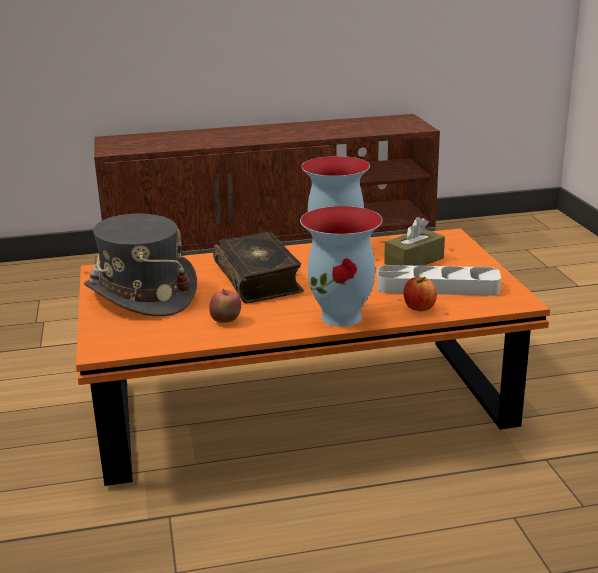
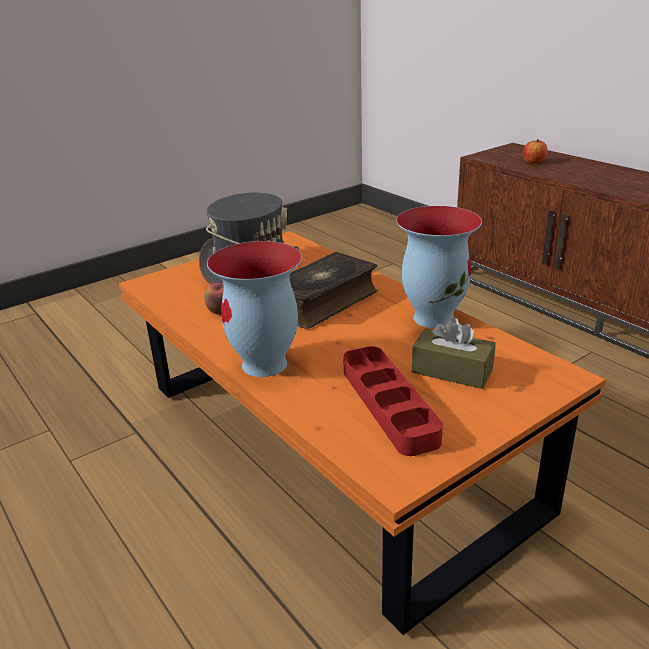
camera: 65 degrees right, 5 degrees up
(419, 307) = (320, 404): apple -> apple (533, 162)
(437, 287) = (388, 404): grey tray -> red tray

